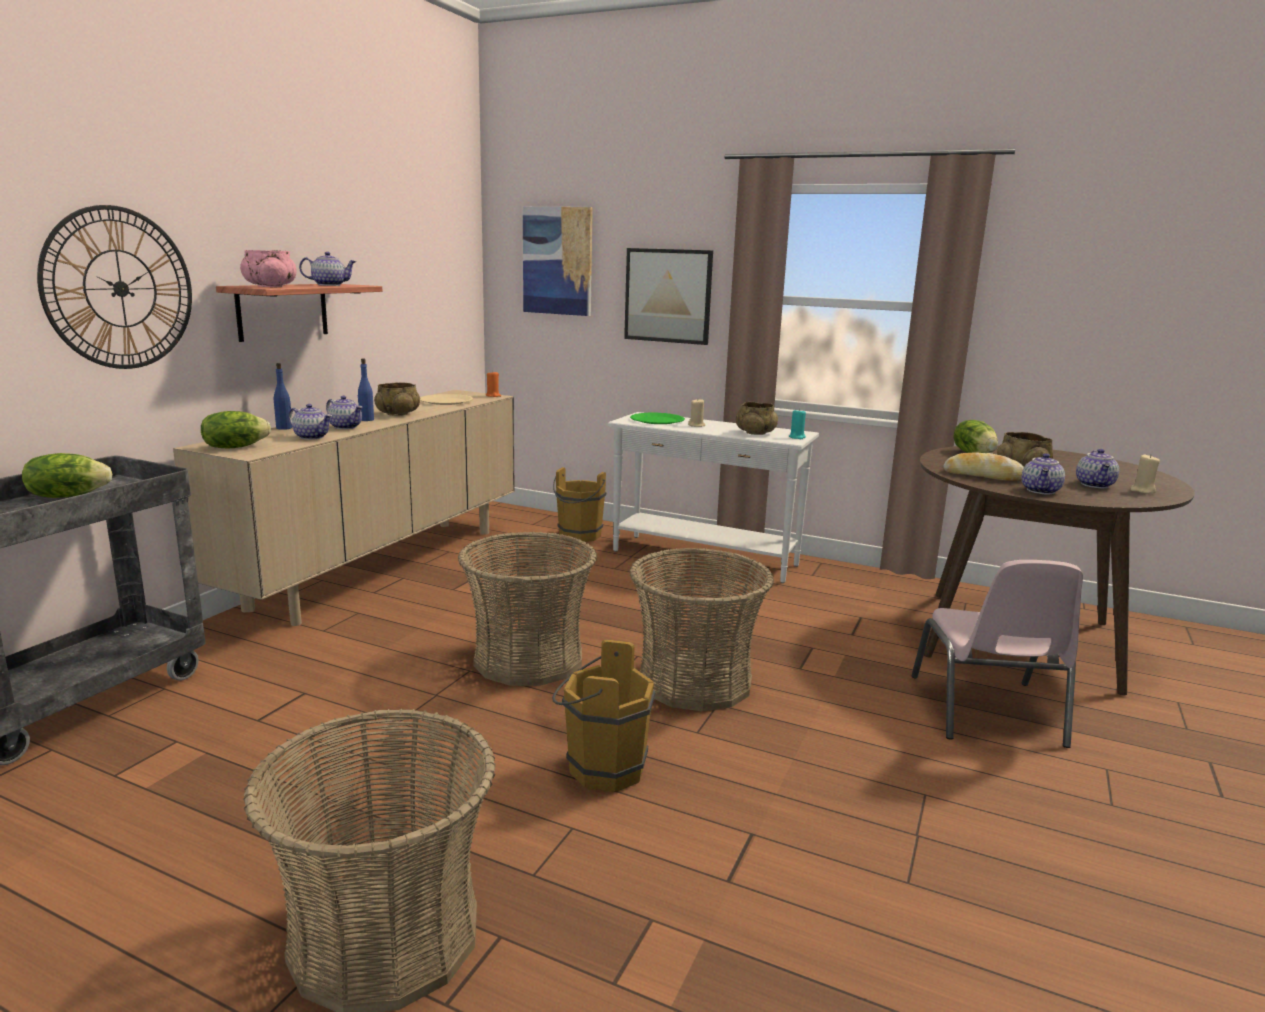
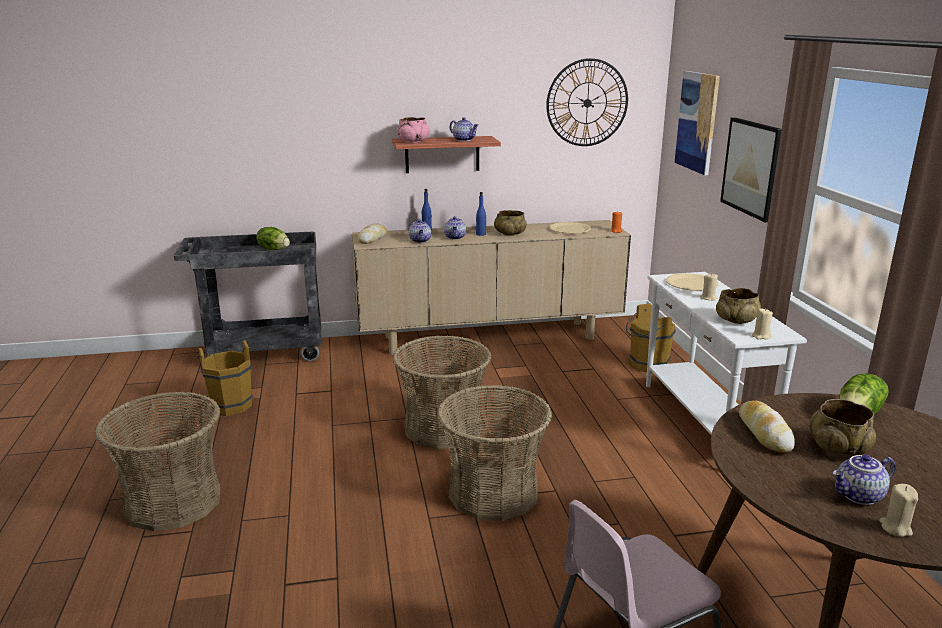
camera: 55 degrees right, 5 degrees up
(120, 288) = (329, 140): wall clock -> wall clock (587, 103)
(235, 447) = (372, 238): lettuce -> bread
(600, 768) = (352, 500): brown bucket -> brown bucket (230, 404)
(657, 420) = (691, 284): green plate -> beige plate
(797, 437) = (761, 336): turquoise candle -> beige candle
(1041, 491) = (762, 469): teapot -> none

